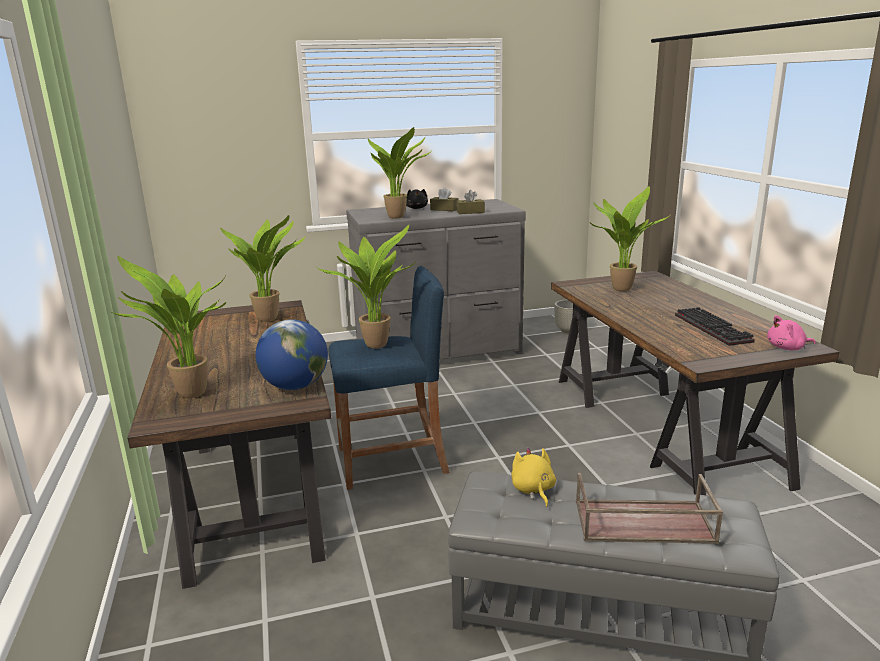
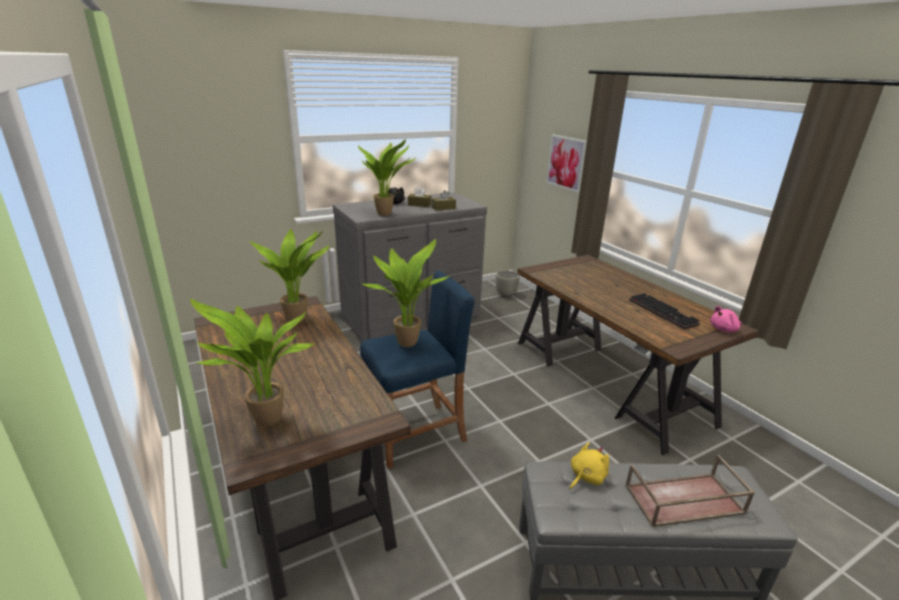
camera: 15 degrees left, 5 degrees up
(295, 386) = (365, 402): globe -> none
(533, 490) = (586, 477): yellow plush toy -> yellow plush toy turned 75 degrees clockwise
(619, 288) = (573, 274): potted plant -> none
(637, 158) = (566, 163): none -> picture

